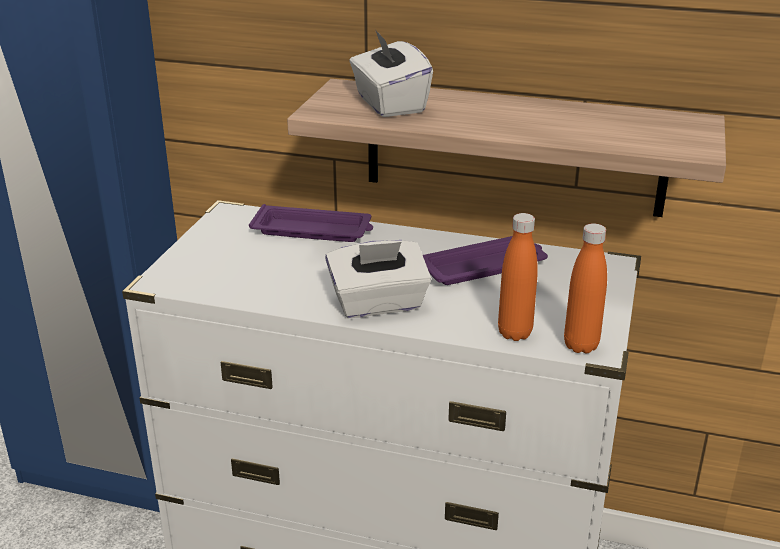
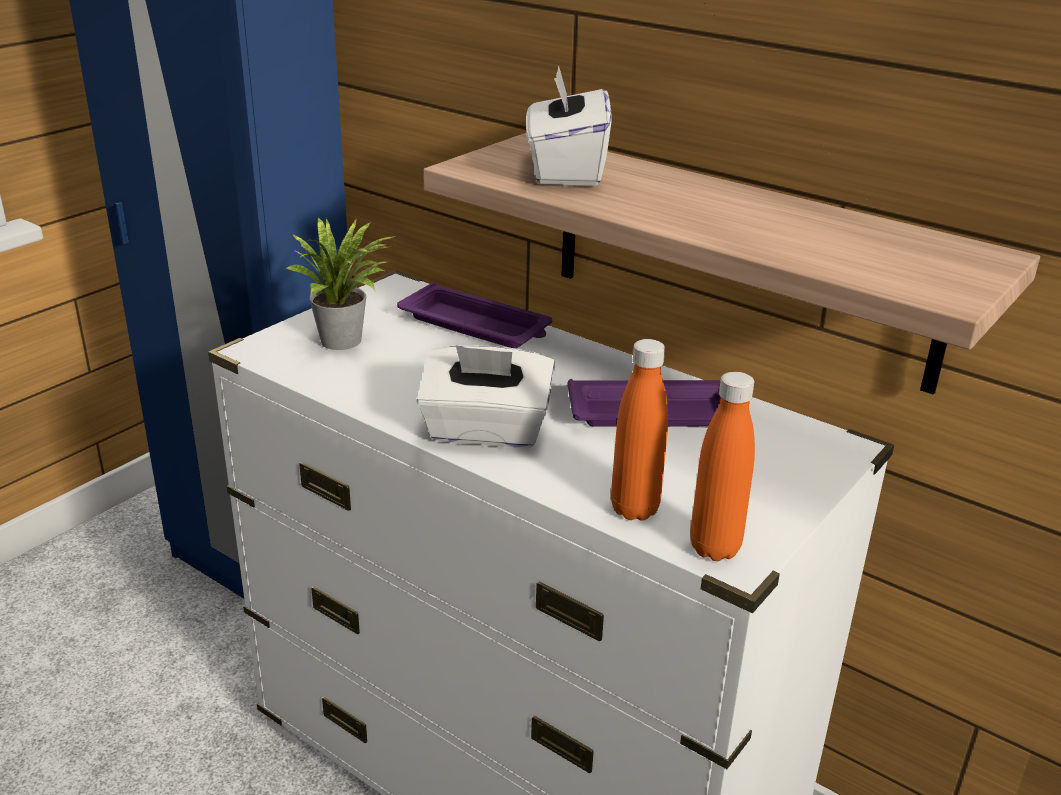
camera: 20 degrees right, 0 degrees up
(225, 261) = (346, 341): none -> potted plant

